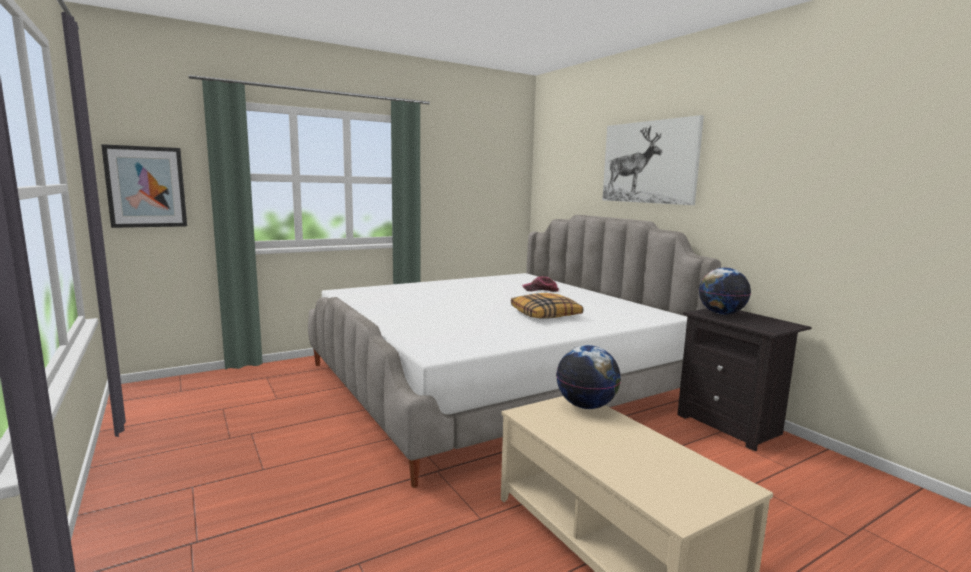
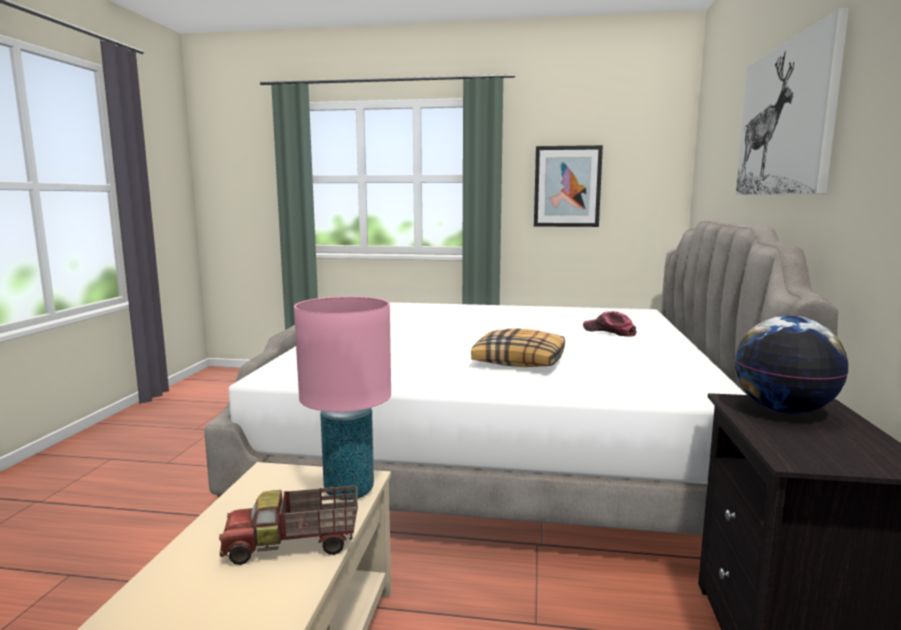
camera: 40 degrees right, 0 degrees up
(146, 187) = (234, 190): picture -> picture (567, 186)
(586, 406) = (349, 490): globe -> pink table lamp
(627, 436) = (293, 546): none -> toy truck

